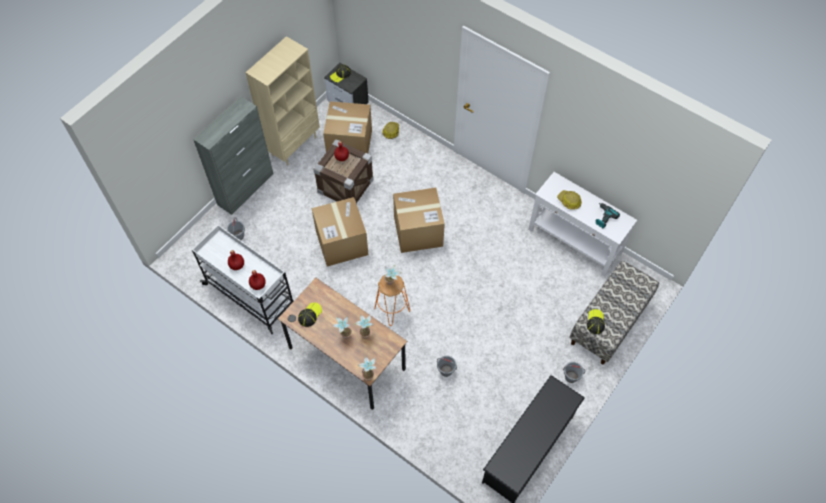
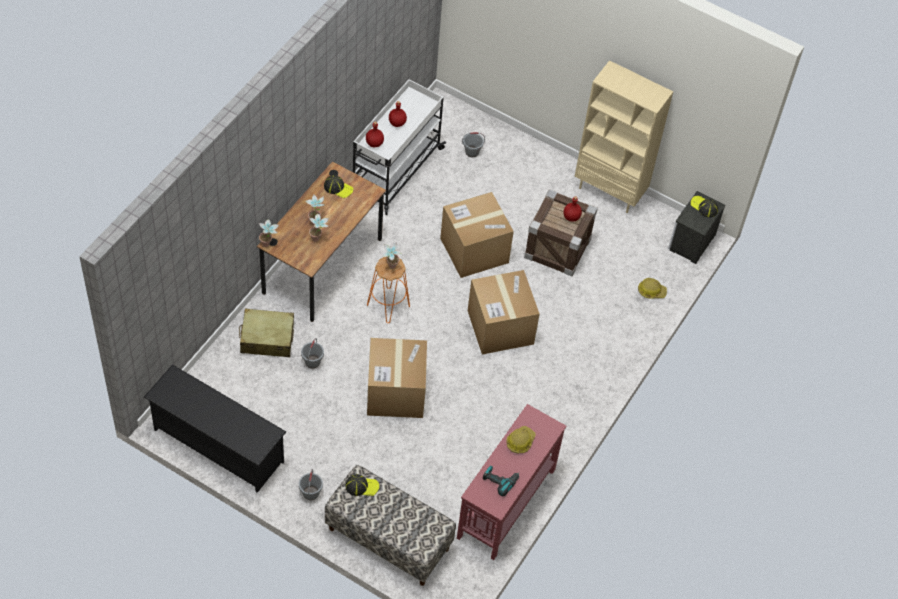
camera: 80 degrees right, 5 degrees down
(246, 189) = (538, 152): grey cabinet -> none
(349, 144) = (623, 248): cardboard box -> cardboard box (395, 392)
(421, 406) = (267, 338): none -> beige suitcase
(574, 242) = (505, 503): white console table -> red console table

